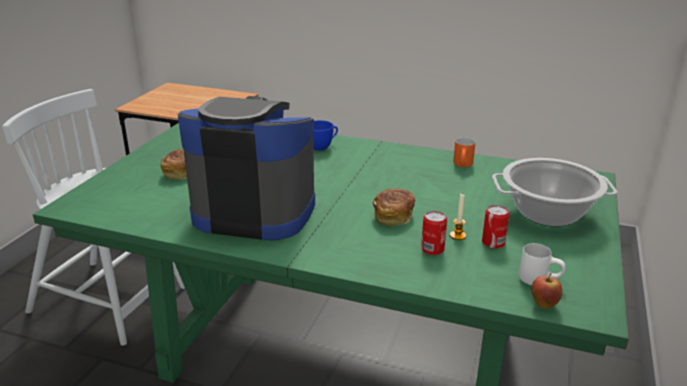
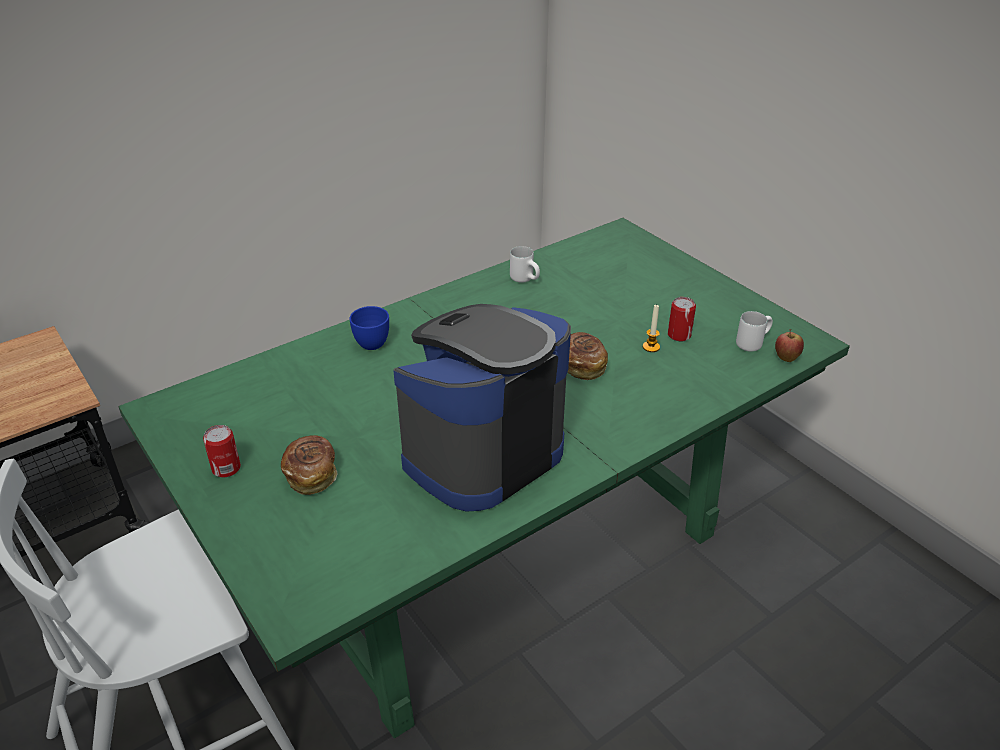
camera: 55 degrees left, 10 degrees up
(432, 249) = (662, 371): can -> can (226, 468)
(464, 166) = (526, 279): orange mug -> white mug
(548, 213) = (657, 284): cooking pot -> none

